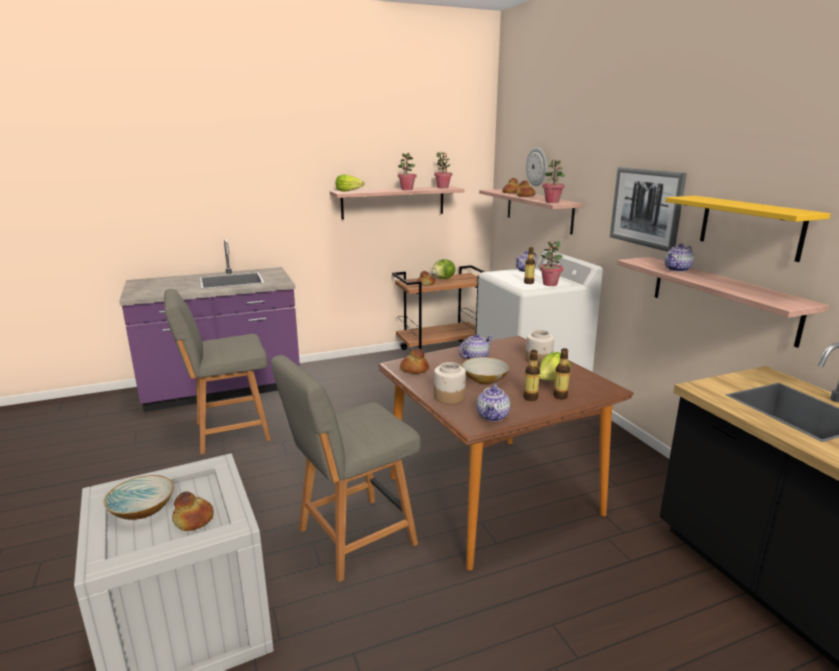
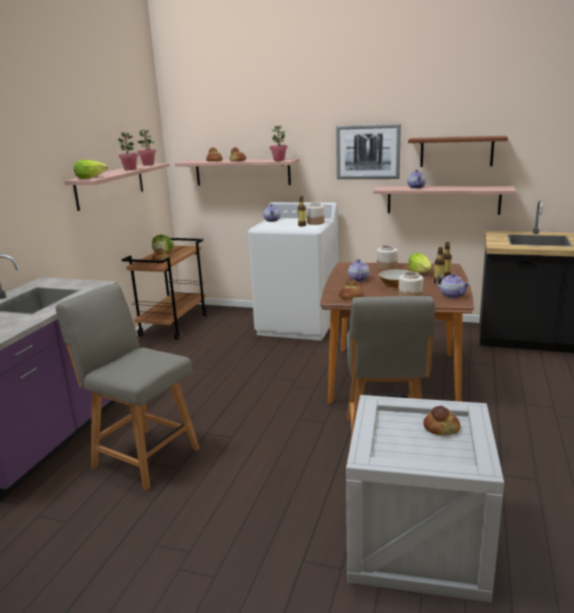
camera: 50 degrees left, 0 degrees up
(143, 509) = (405, 447): bowl -> none
(229, 432) = (143, 456): grey chair -> grey chair turned 105 degrees clockwise
(537, 166) = (233, 135): wall clock -> none
(549, 284) = (315, 223): potted plant -> jar
(750, 227) = (456, 151): yellow shelf -> brown shelf

